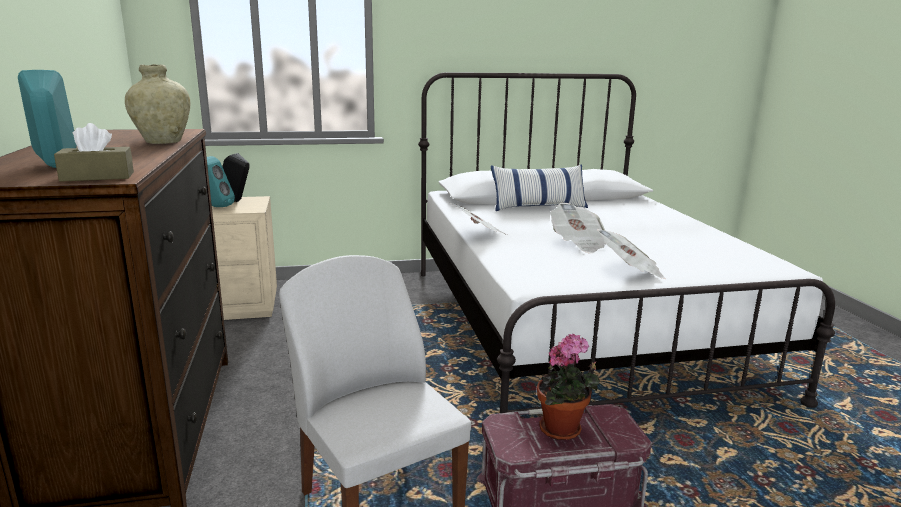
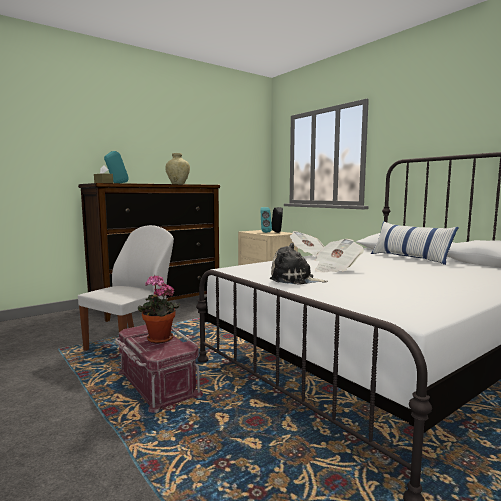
camera: 65 degrees right, 10 degrees down
(630, 271) = (295, 280): newspaper -> plush toy

